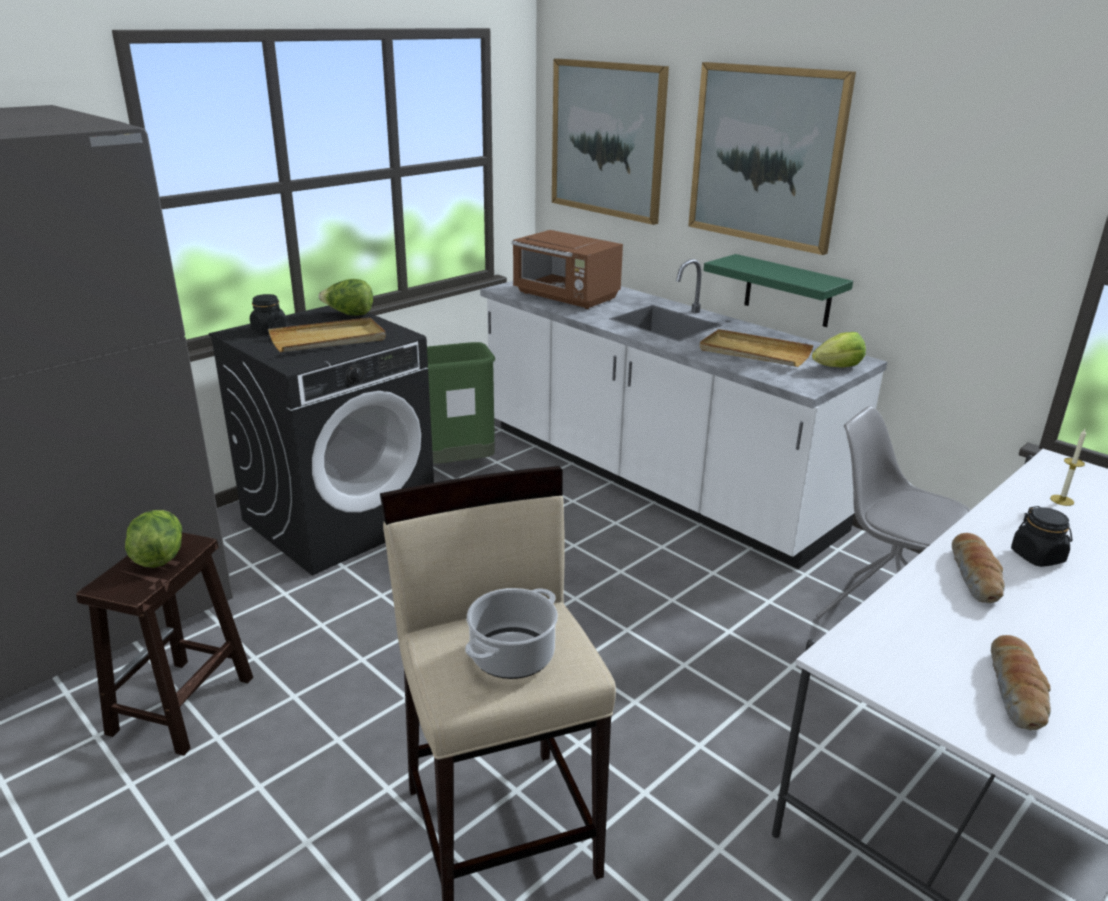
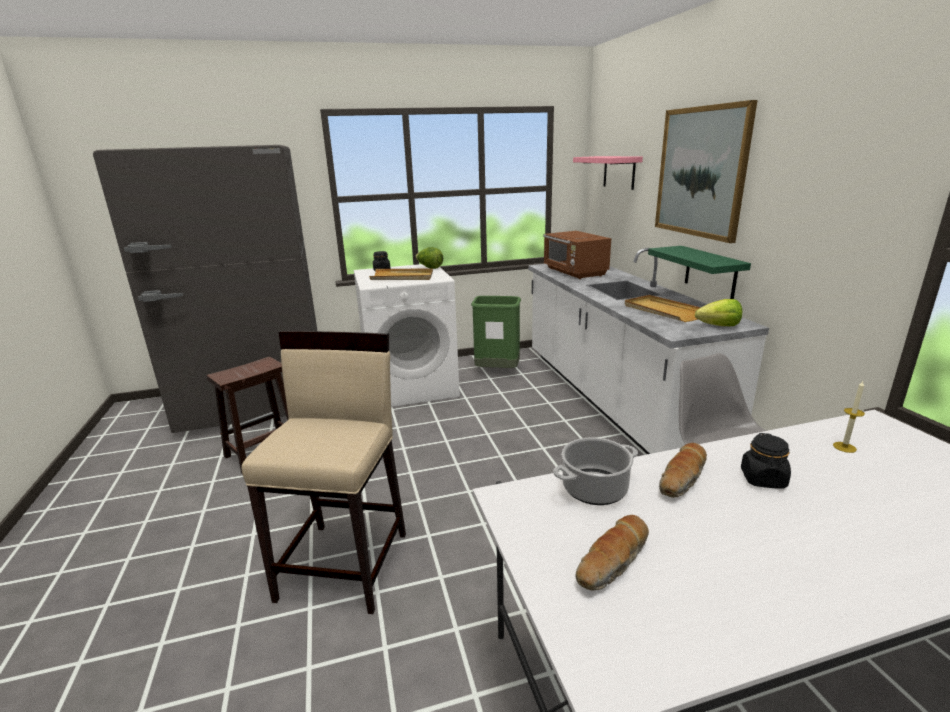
camera: 30 degrees right, 5 degrees down
(159, 556) = (254, 367): lettuce -> none
(340, 519) = (411, 386): black washing machine -> white washing machine
(512, 655) = (317, 440): cooking pot -> cooking pot (595, 488)
(607, 139) = (619, 172): picture -> pink shelf

